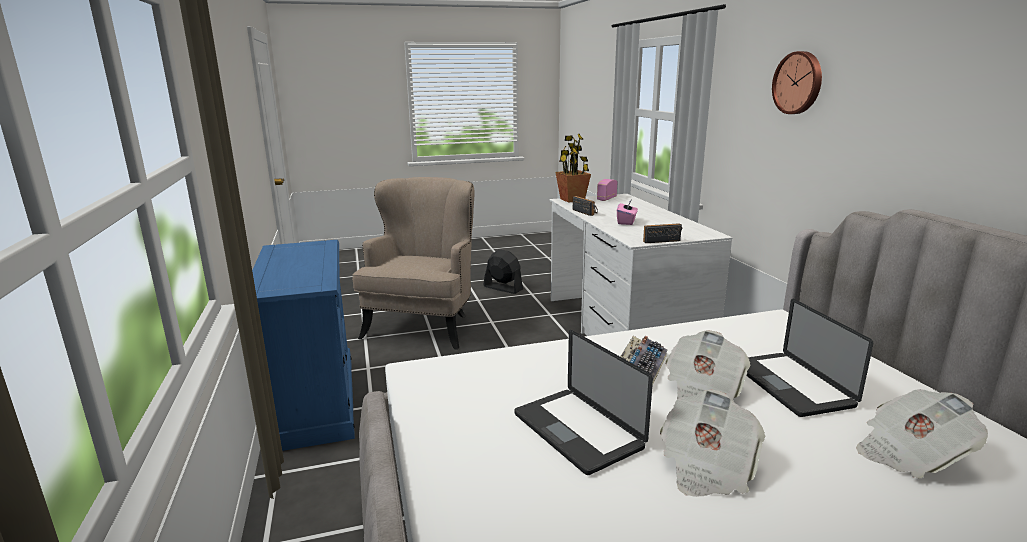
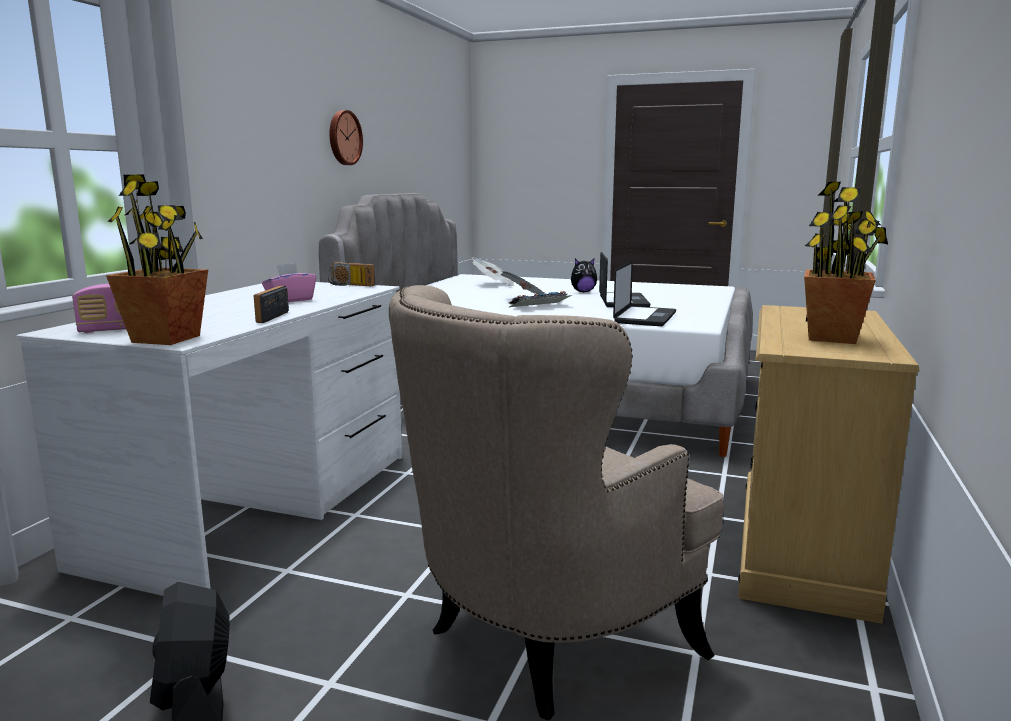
camera: 145 degrees left, 5 degrees down
(295, 256) = (832, 337): none -> potted plant
(315, 400) = (801, 546): blue dresser -> beige dresser
(706, 467) = (583, 292): newspaper -> plush toy
(790, 385) = (477, 295): laptop -> laptop (645, 318)
(798, 83) = (259, 98): wall clock -> wall clock (343, 138)

